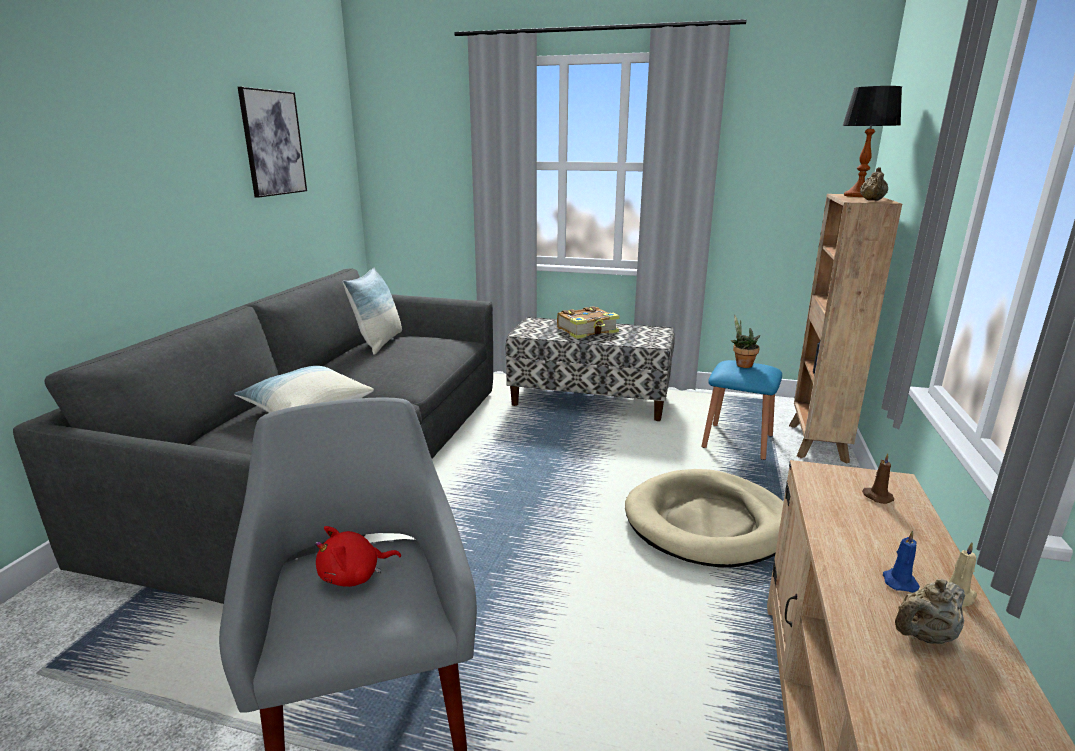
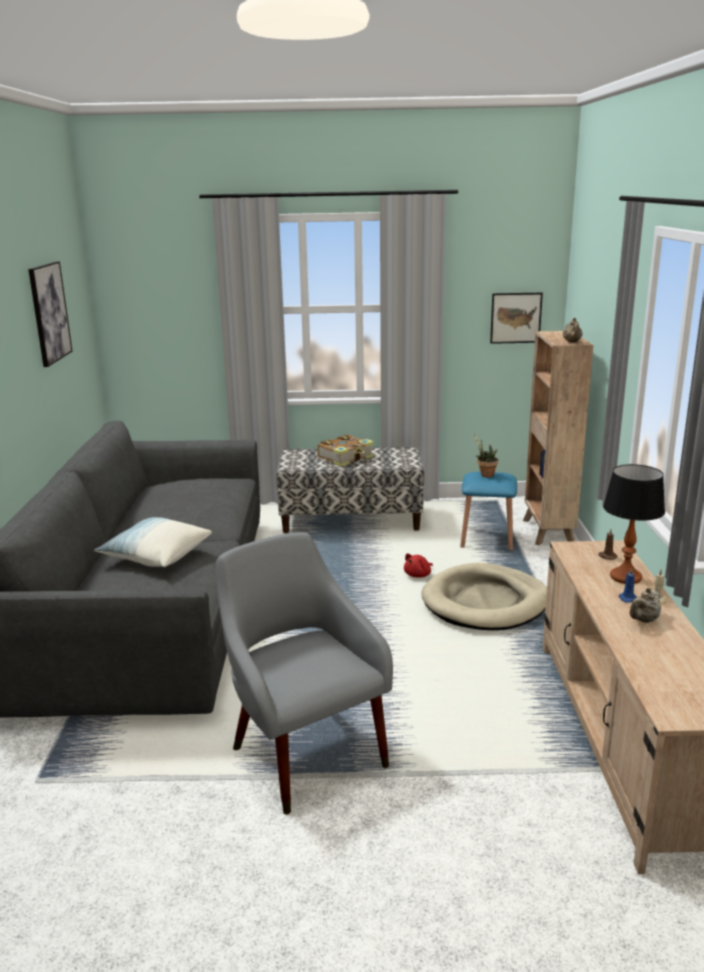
camera: 15 degrees left, 0 degrees up
(354, 576) = (299, 655): red plush toy -> red plush toy (418, 575)
(379, 342) = (165, 489): pillow -> none
(807, 184) = (515, 318): none -> picture
(858, 196) = (559, 334): table lamp -> table lamp (625, 577)

